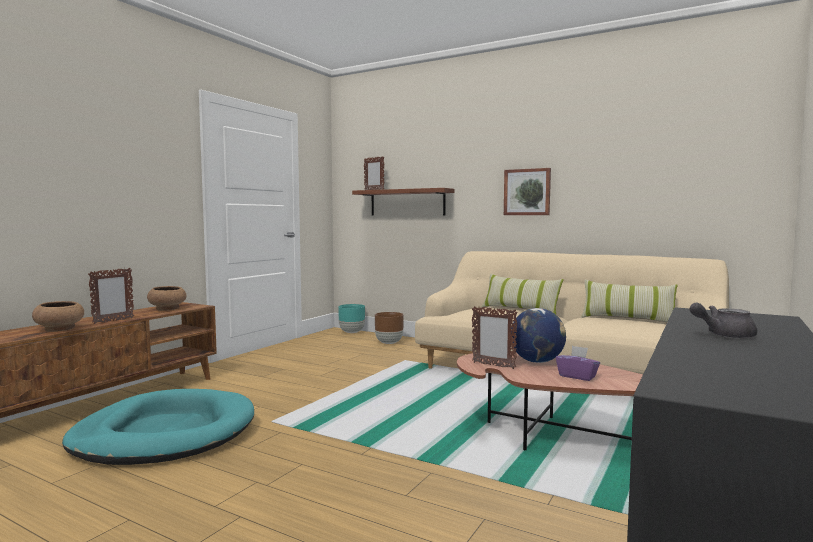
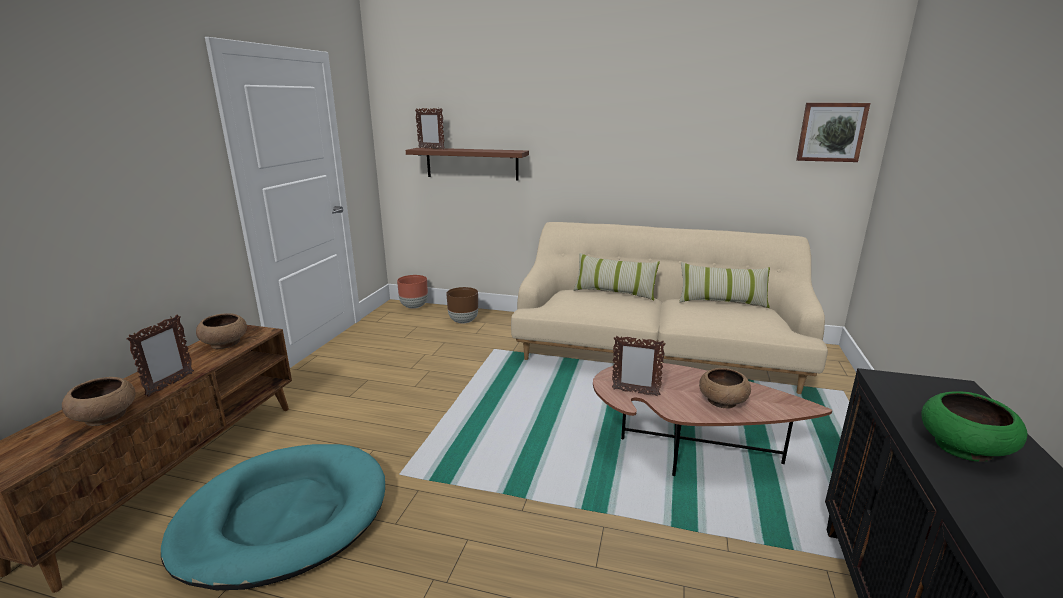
camera: 15 degrees left, 15 degrees up
(351, 332) = (414, 306): turquoise planter -> brown planter
(527, 192) = (612, 158): picture -> picture (831, 132)
(537, 361) = (671, 379): globe -> none
(577, 376) = (722, 401): purple tissue box -> brown bowl
(723, 335) = (964, 448): grey teapot -> green bowl

